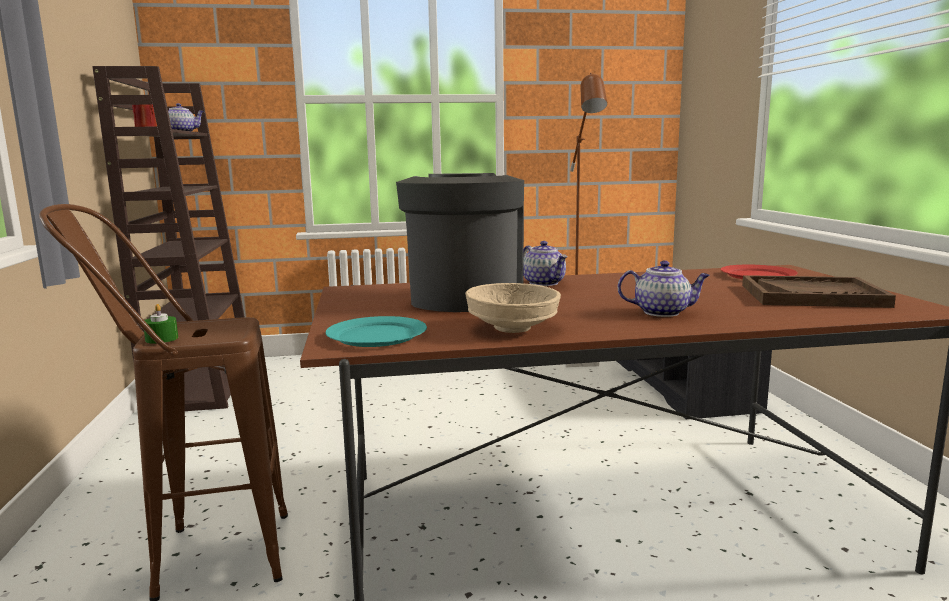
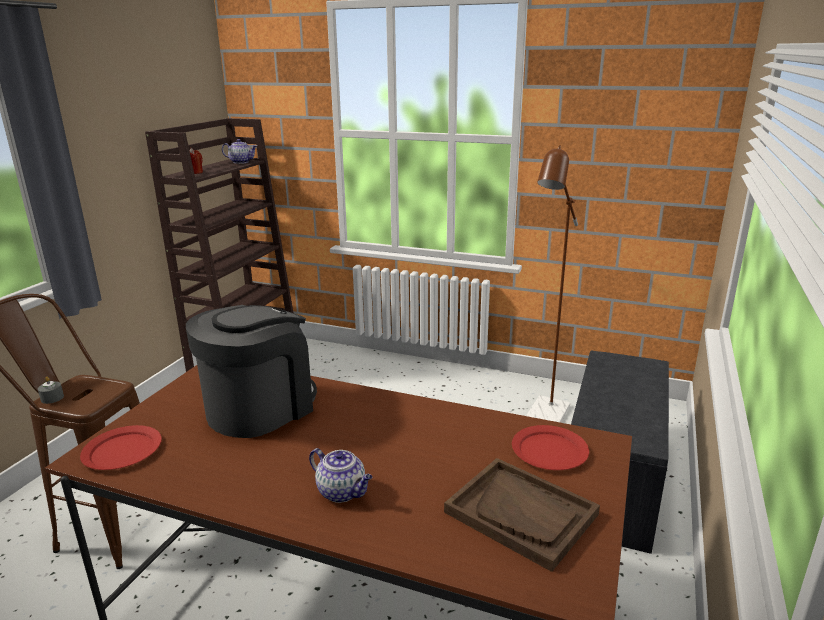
camera: 30 degrees right, 10 degrees up
(161, 339) = (52, 398): green candle -> grey candle
(376, 336) = (122, 451): turquoise plate -> red plate
(511, 328) = (205, 474): beige bowl -> none
(544, 283) = (350, 401): teapot -> none

